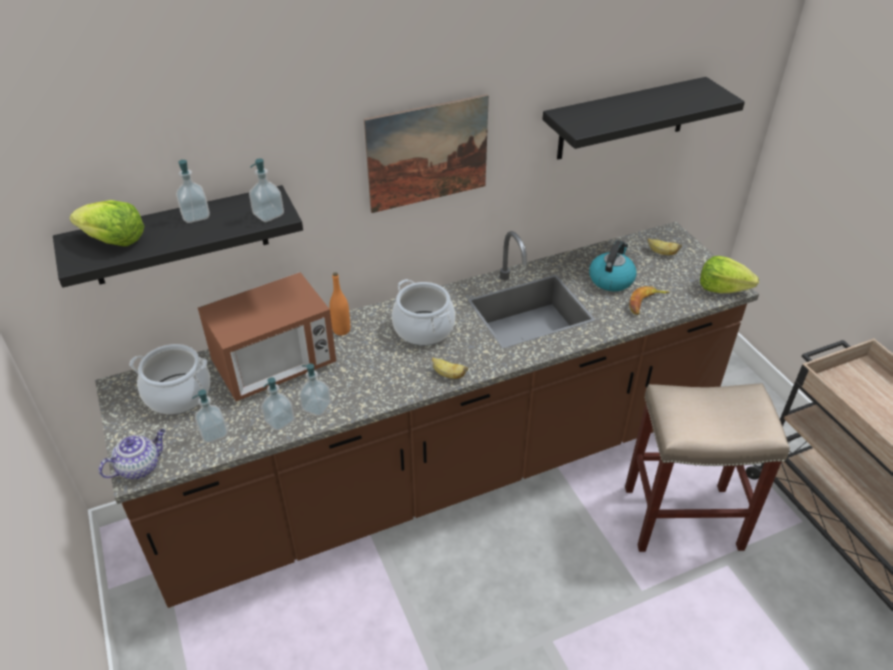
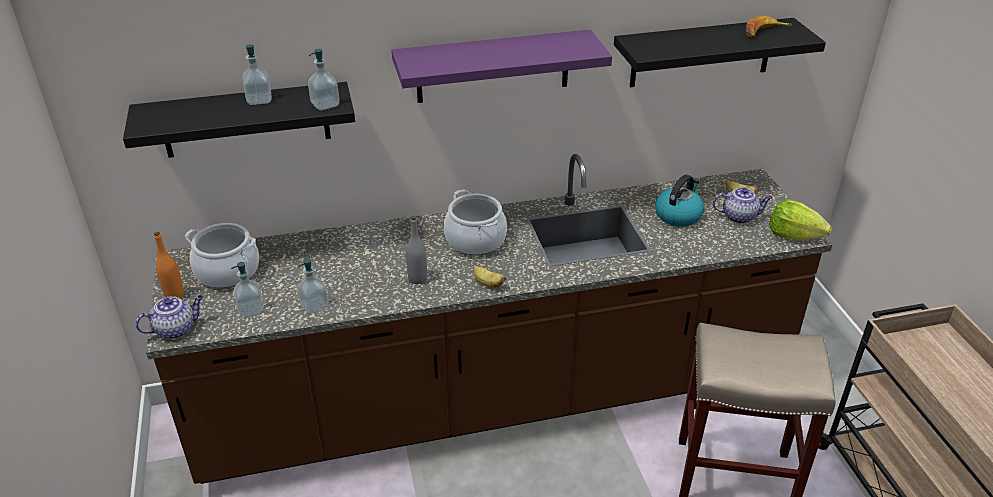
camera: 10 degrees right, 5 degrees down
(114, 241) = (180, 113): lettuce -> none
(275, 366) = (323, 257): microwave -> none
(316, 407) = (352, 297): soap dispenser -> none
(341, 330) = (395, 233): orange bottle -> orange bottle (174, 295)
(377, 378) = (417, 279): none -> grey bottle
(427, 154) = (493, 66): picture -> purple shelf
(646, 303) = (708, 241): banana -> banana (764, 32)
(668, 274) = (739, 216): none -> teapot

